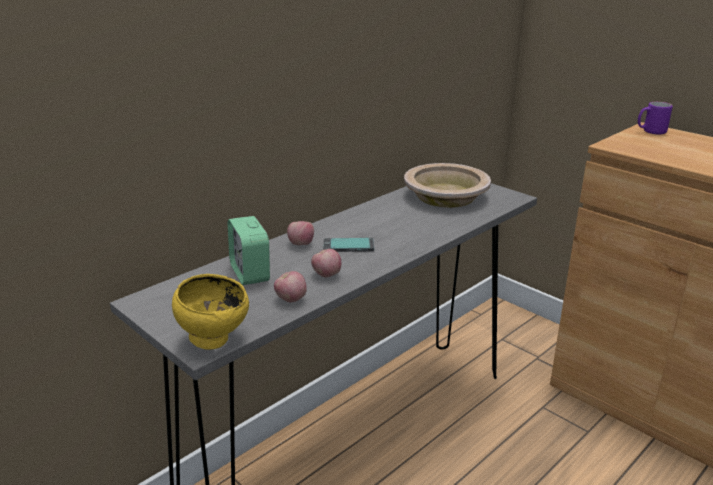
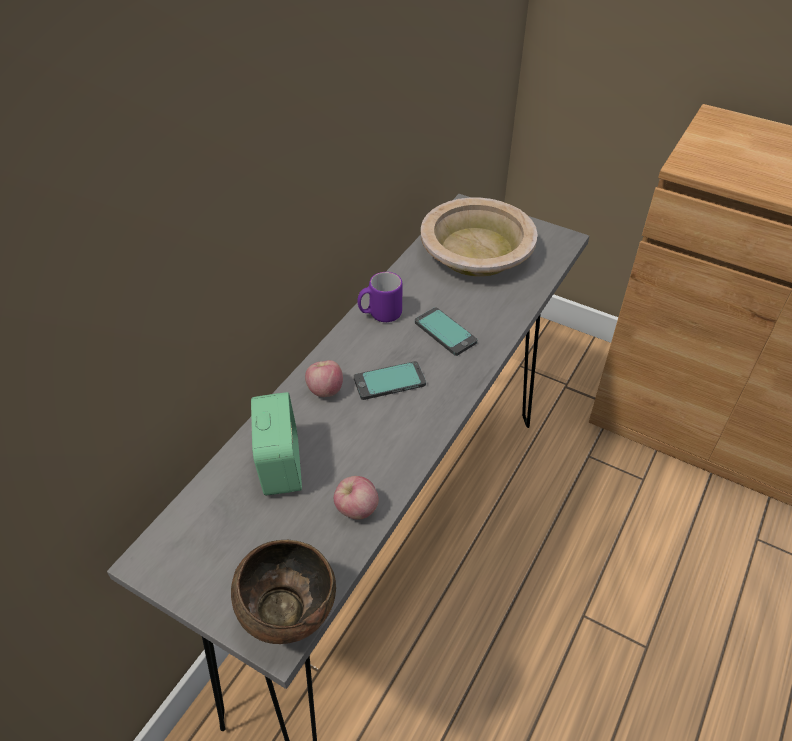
camera: 15 degrees left, 20 degrees up
(215, 340) = (289, 617): yellow bowl -> brown bowl
(250, 273) = (280, 466): alarm clock -> alarm clock turned 150 degrees counterclockwise
(326, 275) = (383, 449): apple -> none
(402, 229) = (445, 332): none -> phone
(650, 132) = (722, 126): purple mug -> purple mug (380, 314)

